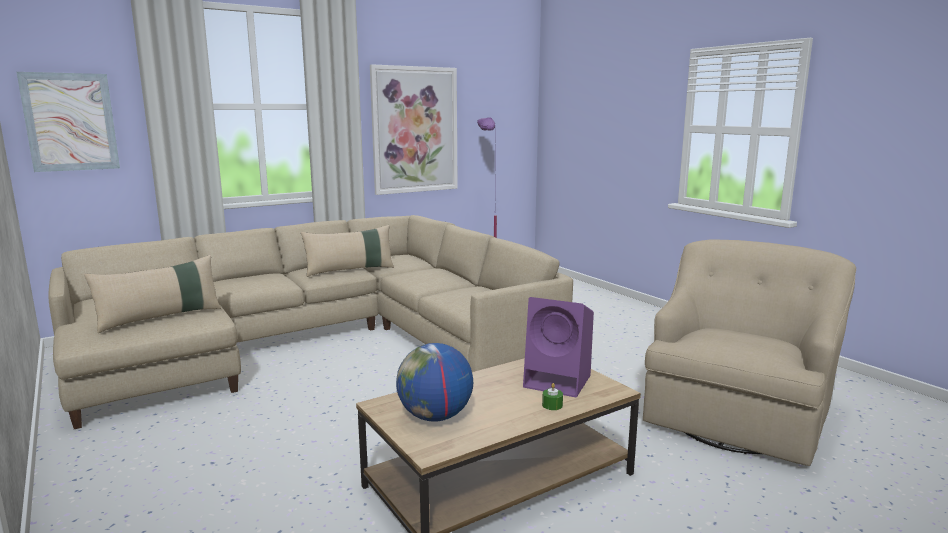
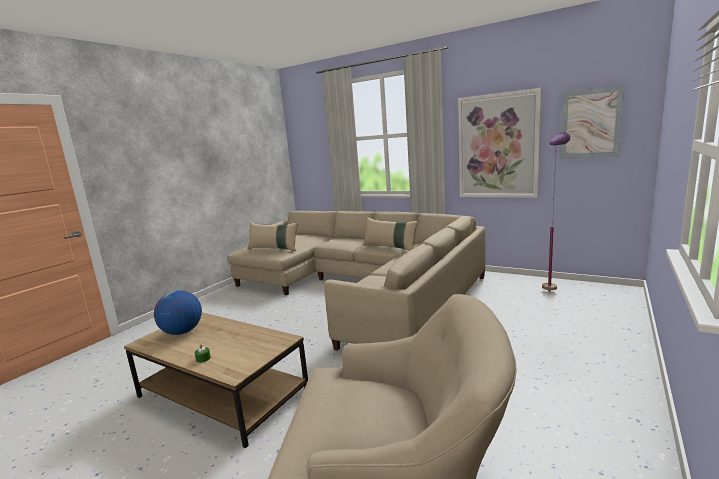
camera: 65 degrees right, 0 degrees up
(70, 122) = (308, 150): picture -> picture (590, 123)
(559, 381) = (243, 352): purple speaker -> none

